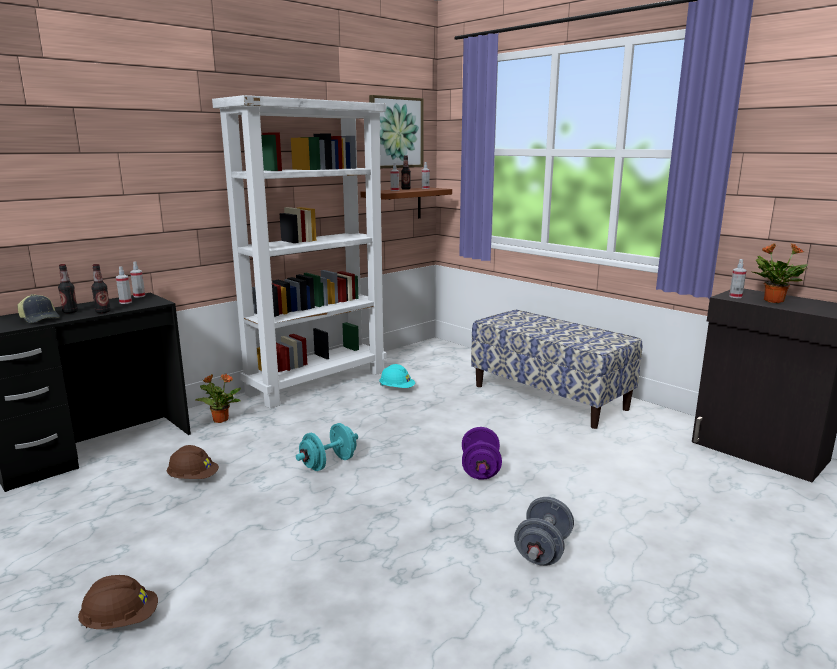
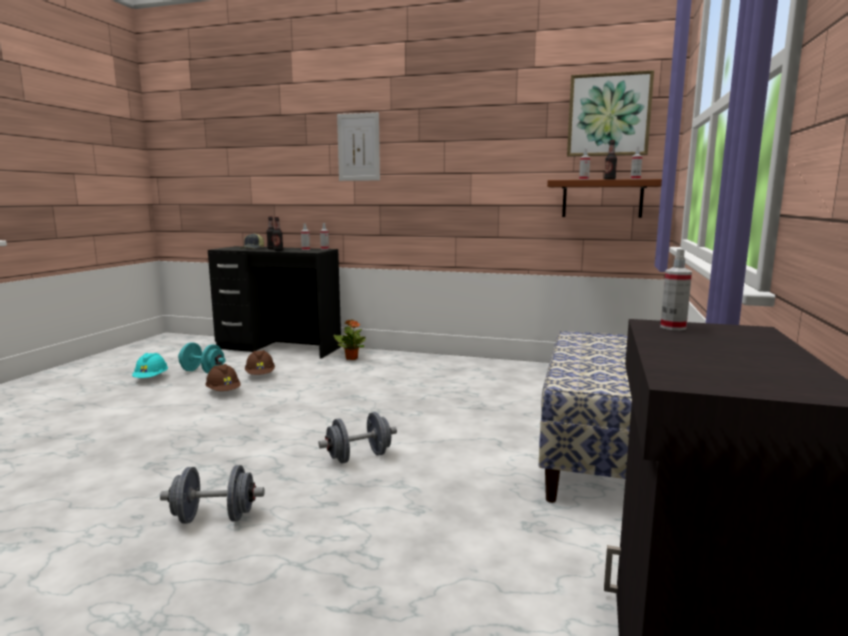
camera: 60 degrees right, 5 degrees down
(121, 621) = (93, 405): brown hard hat -> brown hard hat (223, 392)
(165, 157) = (358, 147): none -> picture
(318, 382) = (458, 363): white bookcase -> none
(328, 463) = (315, 401): turquoise dumbbell -> turquoise dumbbell (202, 371)
(397, 389) = (492, 388): turquoise hard hat -> turquoise hard hat (151, 378)
(480, 469) = (359, 457): purple dumbbell -> grey dumbbell
(772, 301) = (702, 344): potted plant -> none

